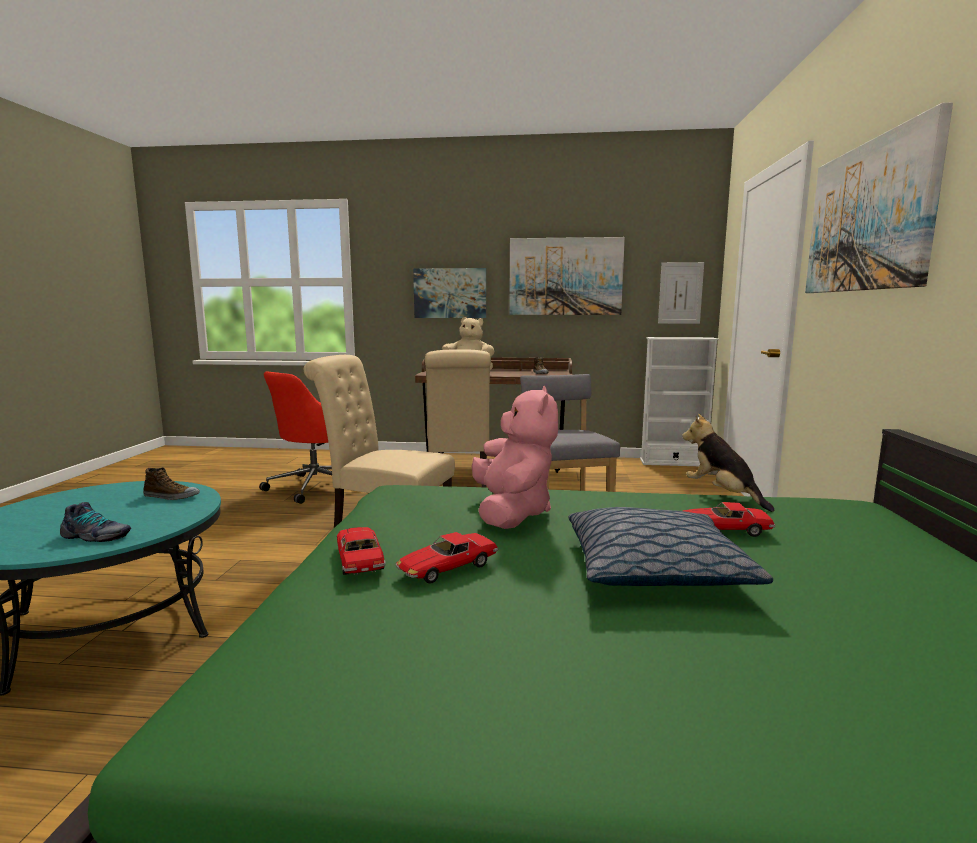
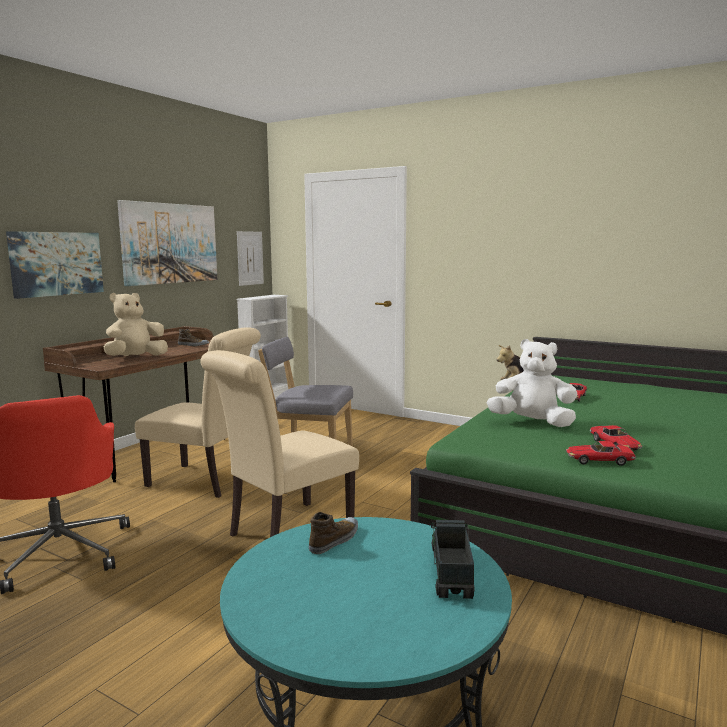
camera: 65 degrees left, 0 degrees up
(95, 536) = (450, 571): shoe -> toy truck
(512, 512) = (532, 423): pink plush toy -> white plush toy
(654, 569) = (621, 415): pillow -> none
(868, 217) = (483, 225): picture -> none

